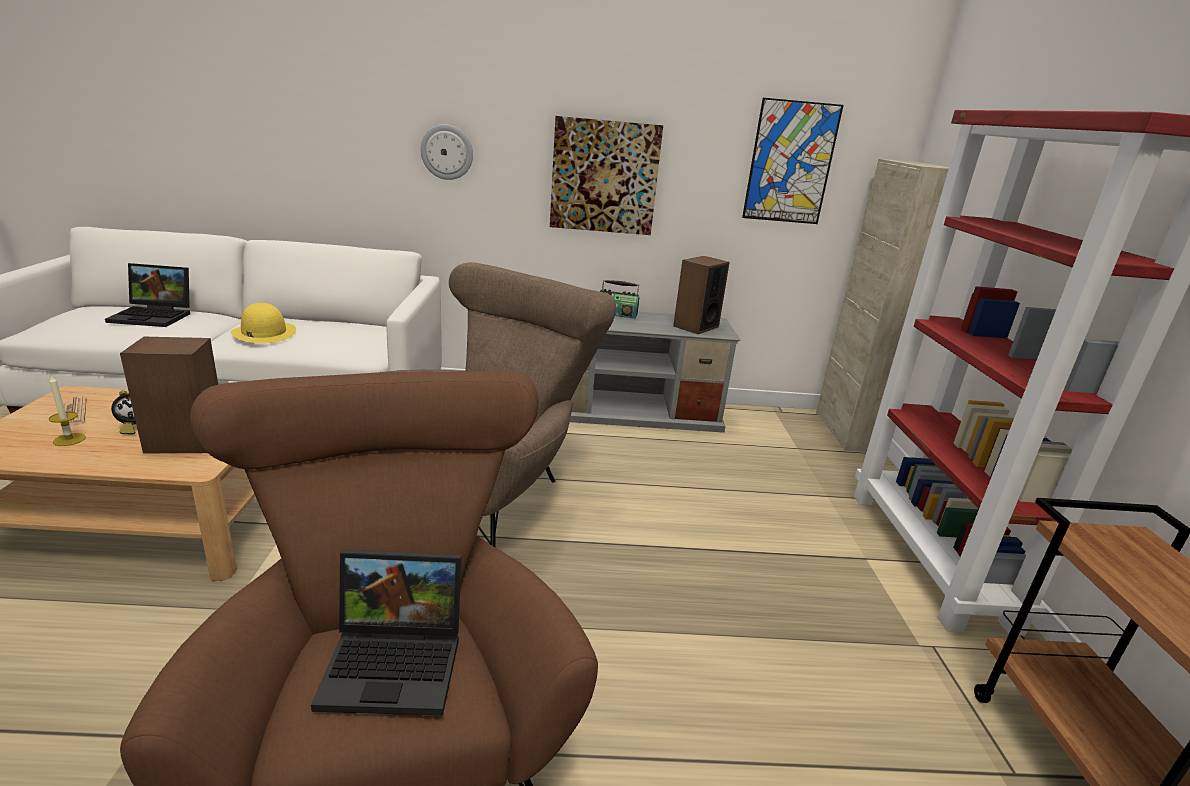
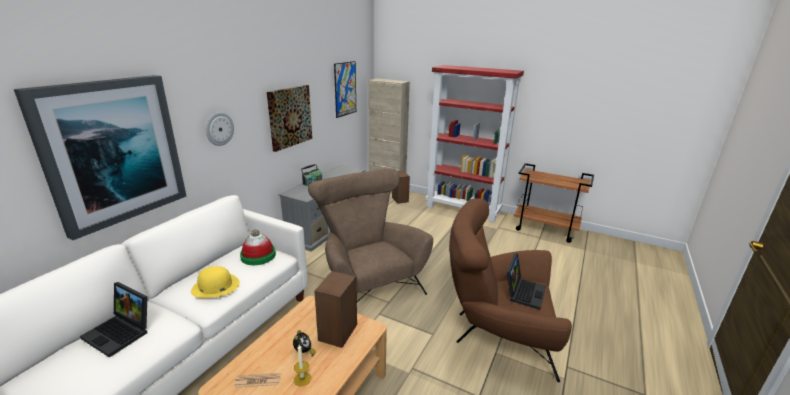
camera: 60 degrees left, 0 degrees up
(155, 316) = (121, 332): laptop -> laptop turned 90 degrees clockwise
(288, 134) = (113, 152): none -> picture
(355, 337) = (258, 256): none -> hat
(695, 326) = (344, 172): speaker -> speaker (400, 199)

